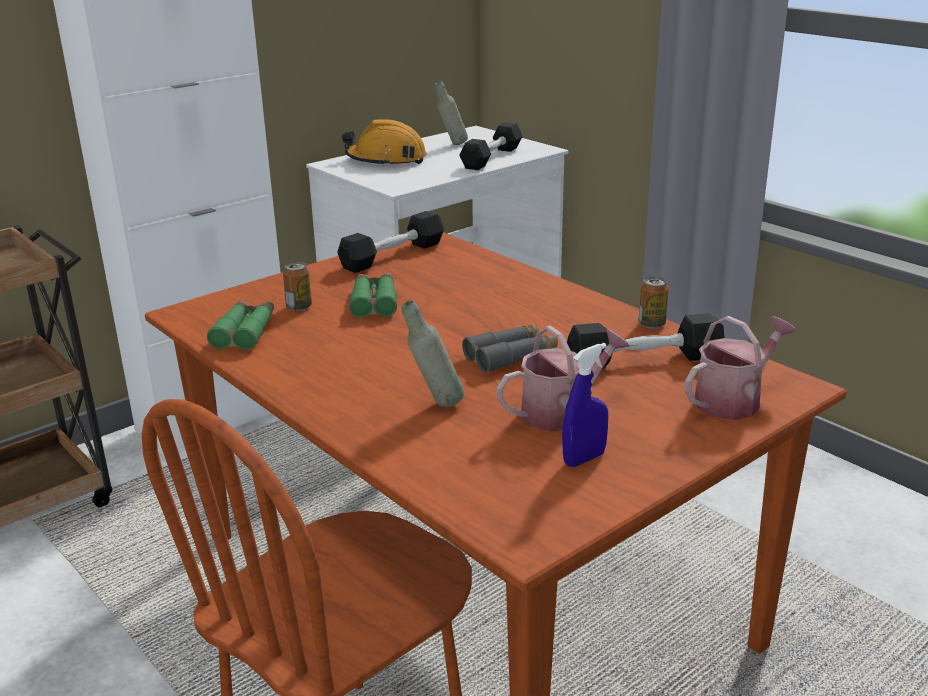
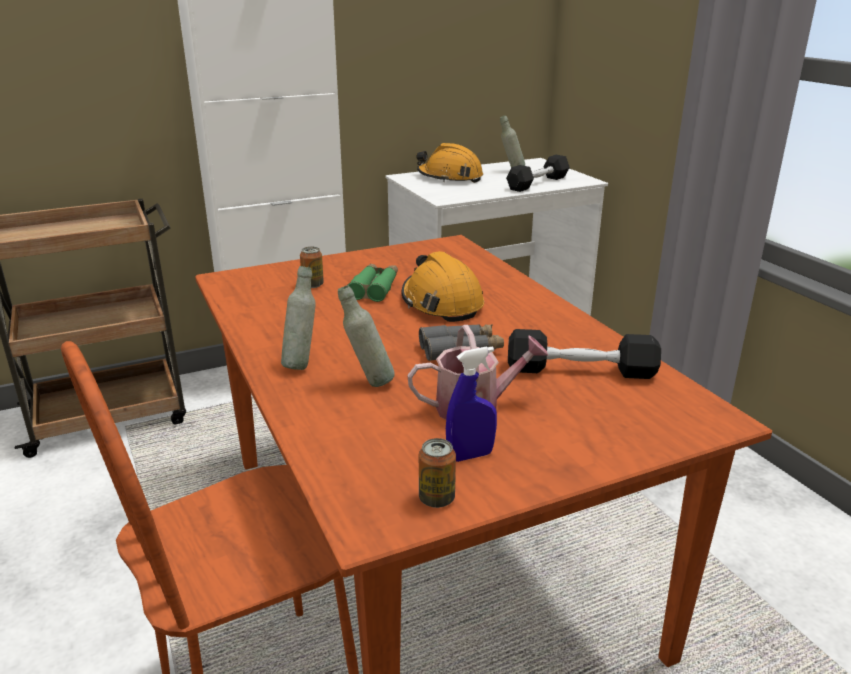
camera: 15 degrees right, 0 degrees up
(245, 332) = (257, 300): green binoculars -> none
(348, 396) = (301, 364): none -> grey bottle
(393, 255) = (414, 253): black dumbbell -> none
(459, 308) = (441, 302): none -> orange hard hat
(652, 324) = (606, 339): can -> can (436, 499)
(733, 400) = (647, 423): watering can -> none

